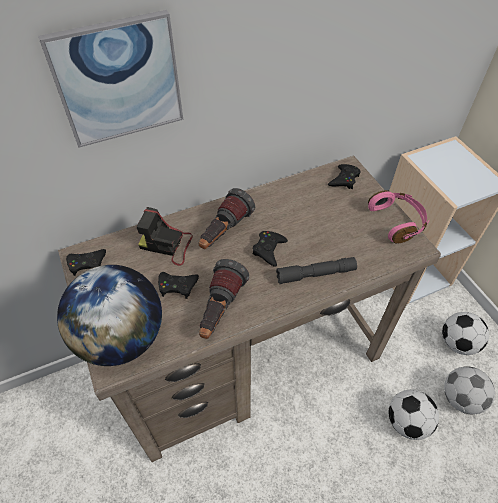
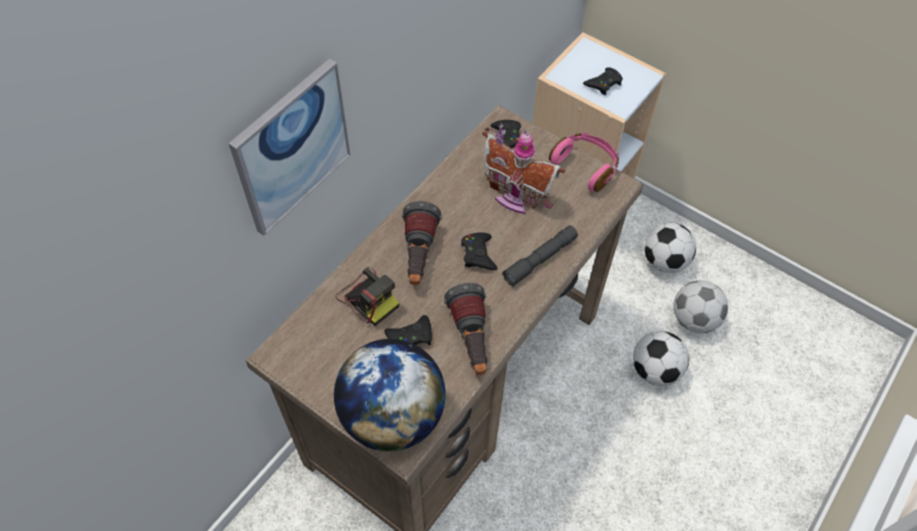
camera: 30 degrees left, 5 degrees up
(87, 263) = (293, 359): black game controller -> black game controller (603, 83)
(167, 245) = (368, 297): camera -> camera turned 120 degrees counterclockwise
(326, 220) = (516, 195): none -> toy house

